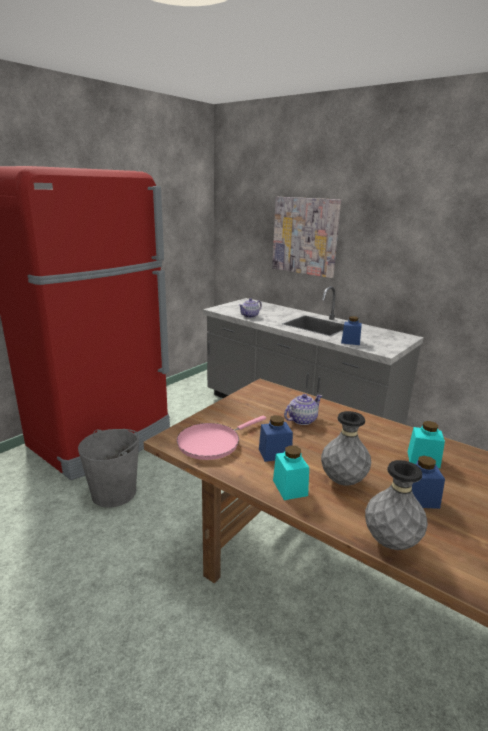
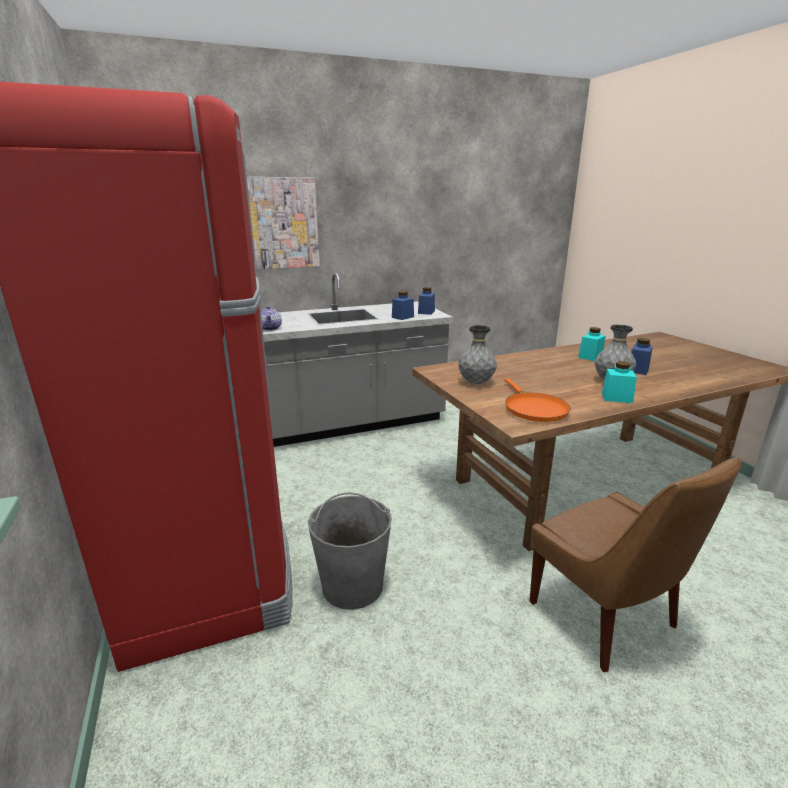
camera: 60 degrees left, 0 degrees up
(135, 651) = (606, 618): none -> brown chair
(212, 443) = (533, 409): pink frying pan -> orange frying pan
(275, 453) = (564, 391): blue jar -> blue jar (426, 312)
(301, 420) = (512, 372): teapot -> none
(390, 542) = (683, 387): grey vase -> grey vase (476, 383)

